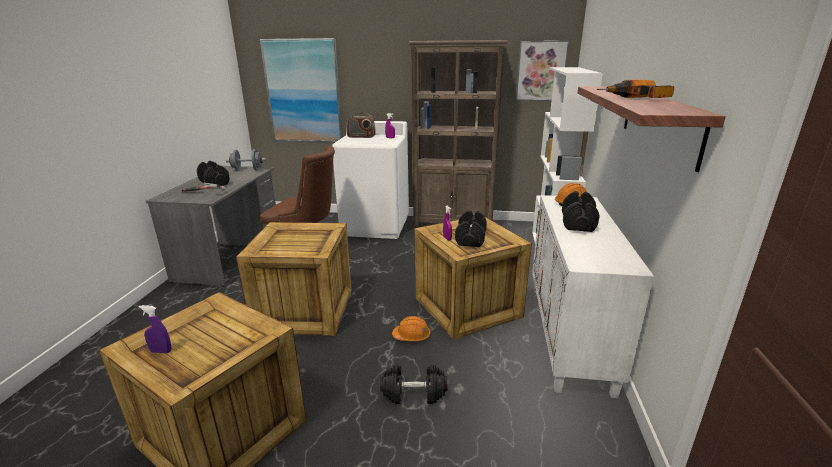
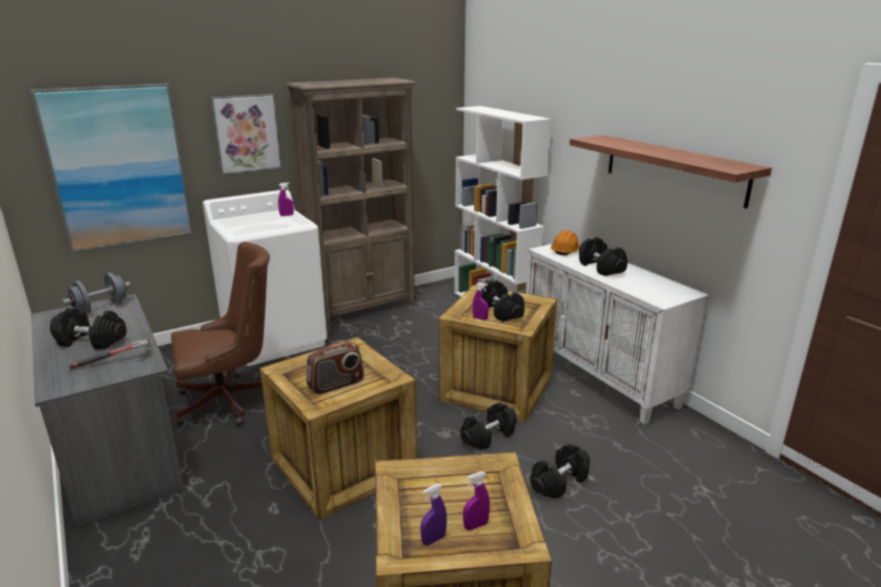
camera: 40 degrees left, 0 degrees up
(192, 358) = (475, 525): none -> purple spray bottle
(361, 137) = (244, 221): radio -> radio (336, 384)
(412, 336) = (488, 436): orange hard hat -> black dumbbell
(541, 71) = (431, 110): picture -> picture (247, 134)
(637, 99) = (672, 154): power drill -> none

